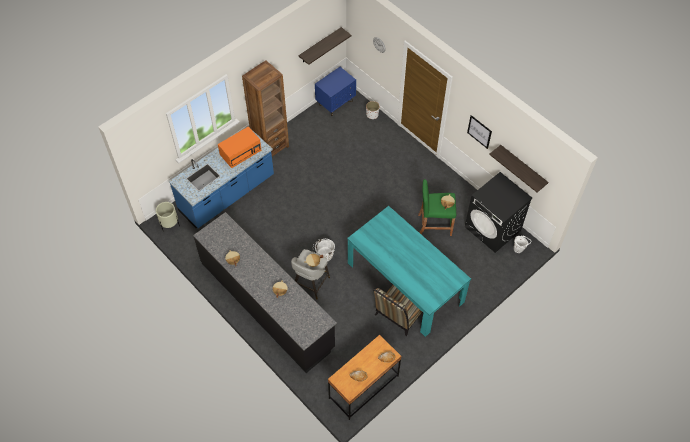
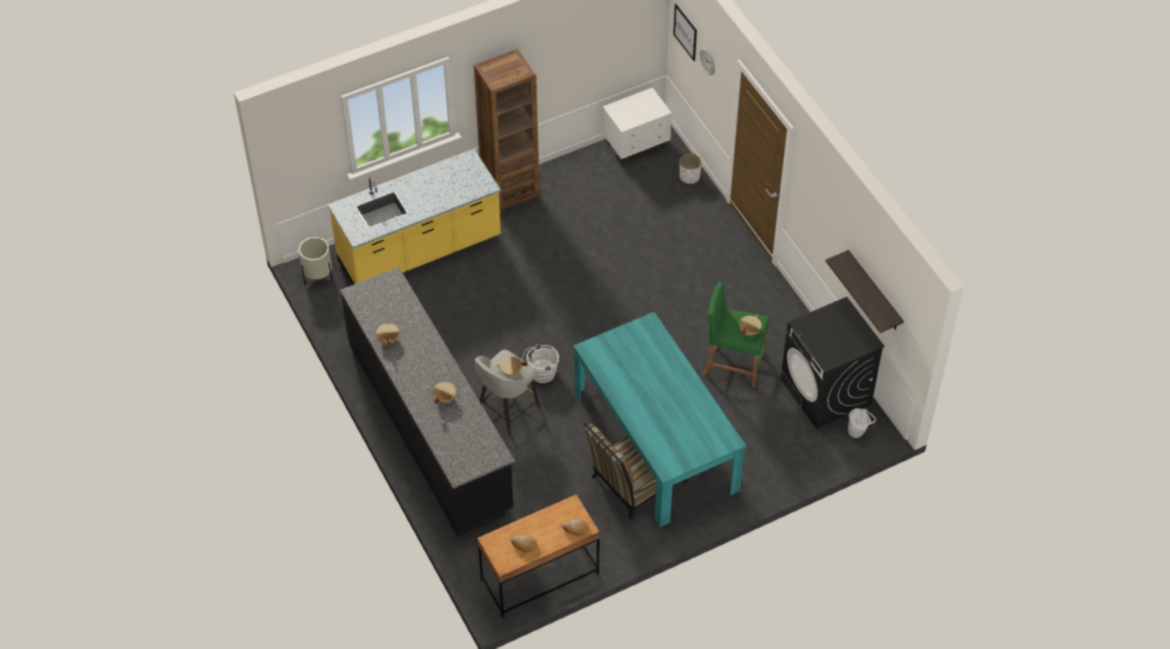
camera: 15 degrees right, 5 degrees down
(227, 194) = (420, 250): blue counter -> yellow counter
(241, 152) = (450, 184): orange microwave -> none
(320, 45) = (618, 45): shelf -> none
(335, 103) = (636, 147): blue nightstand -> white nightstand
(479, 131) = (824, 225): picture -> picture (685, 32)

